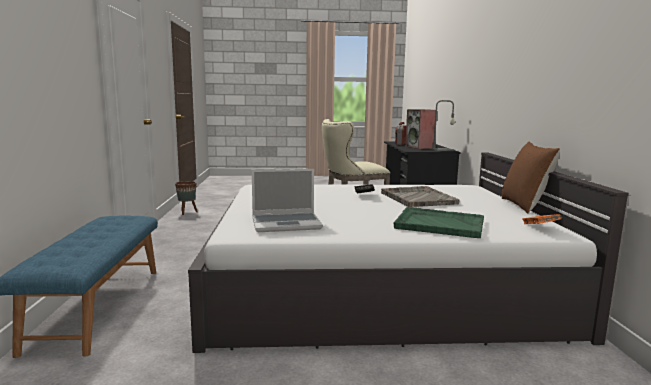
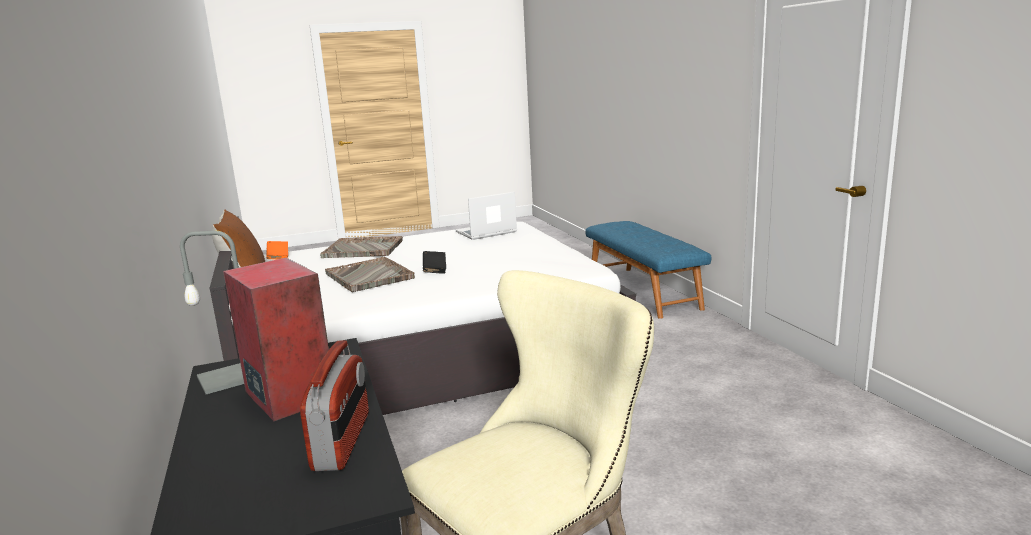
camera: 165 degrees right, 5 degrees up
(187, 212) = (898, 436): brown planter -> none
(438, 224) = (364, 249): green tray -> grey tray

